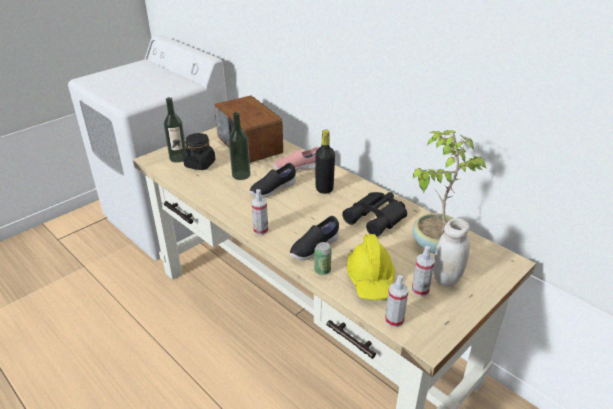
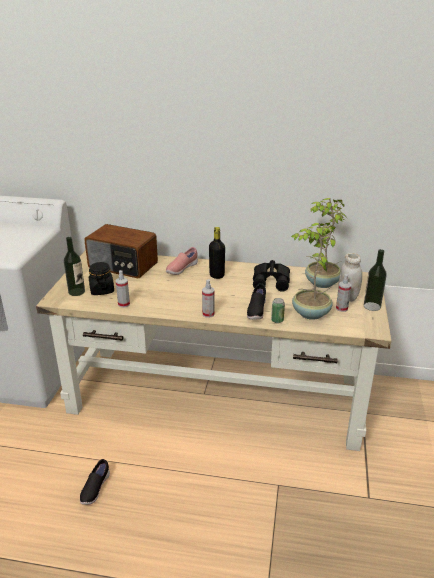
camera: 35 degrees left, 5 degrees down
(241, 175) = (145, 286): bottle -> bottle (372, 306)
(272, 190) = (182, 288): black shoe -> black shoe (95, 489)
(371, 279) = (310, 313): yellow hard hat -> potted plant
(394, 320) = (347, 328): spray bottle -> spray bottle (124, 304)

